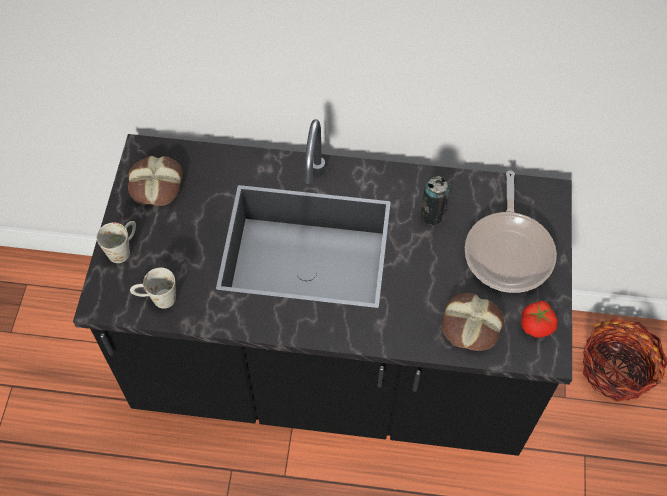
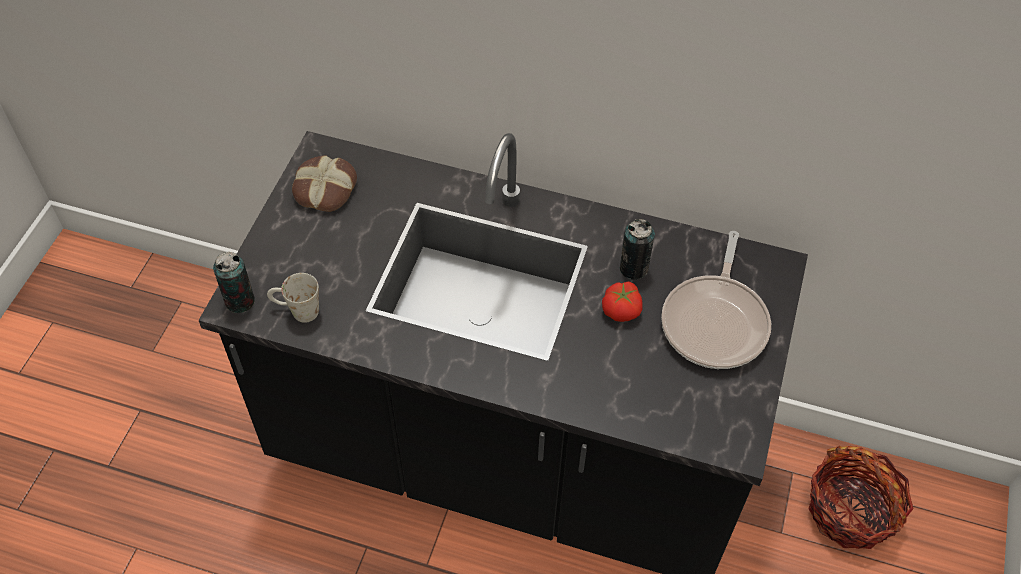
camera: 10 degrees right, 5 degrees down
(105, 298) = (240, 301): none -> can
(123, 248) = (273, 251): white mug -> none
(470, 326) = (651, 399): bread -> none
(537, 324) = (732, 409): tomato -> tomato (622, 309)

